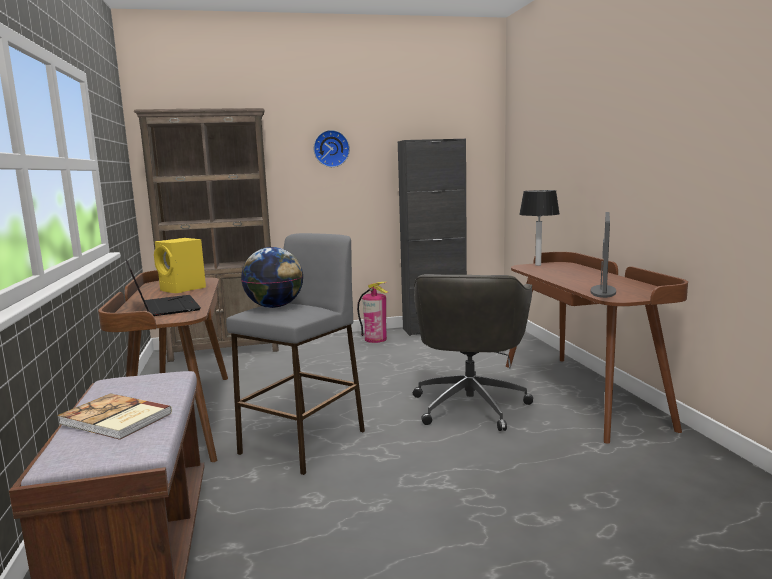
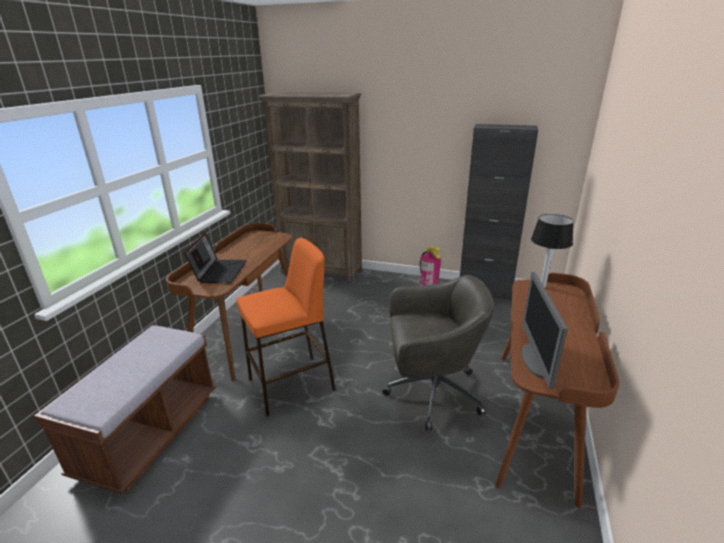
camera: 30 degrees right, 15 degrees up
(115, 419) = (115, 375): book -> none
(183, 289) = (256, 248): yellow speaker -> none
(274, 307) = (267, 298): globe -> none
(304, 441) = (292, 384): grey stool -> orange stool
(331, 148) = (416, 126): wall clock -> none
(470, 404) = (431, 393): grey office chair -> grey office chair turned 135 degrees counterclockwise
(603, 291) = (535, 361): monitor -> monitor turned 135 degrees clockwise

